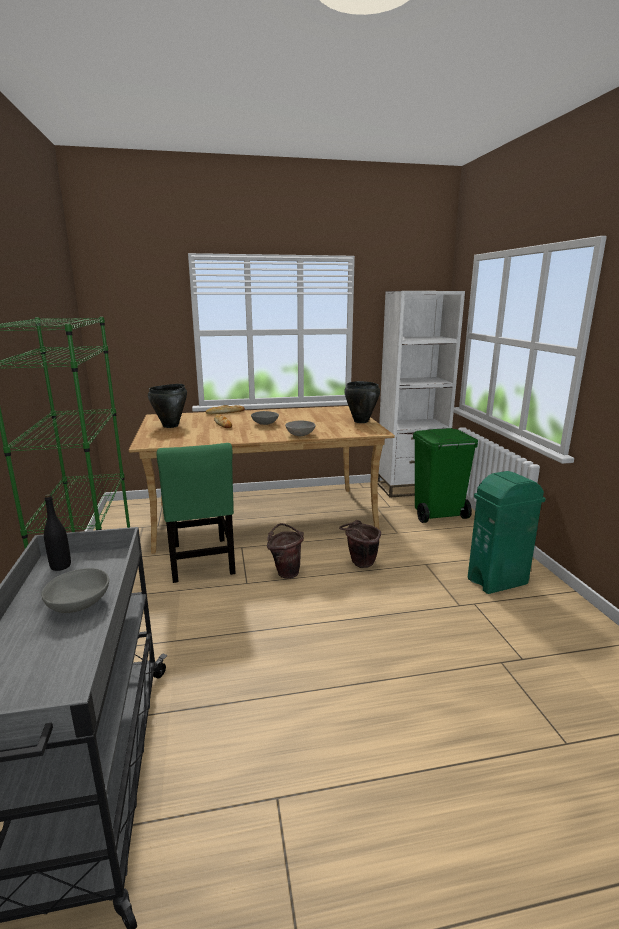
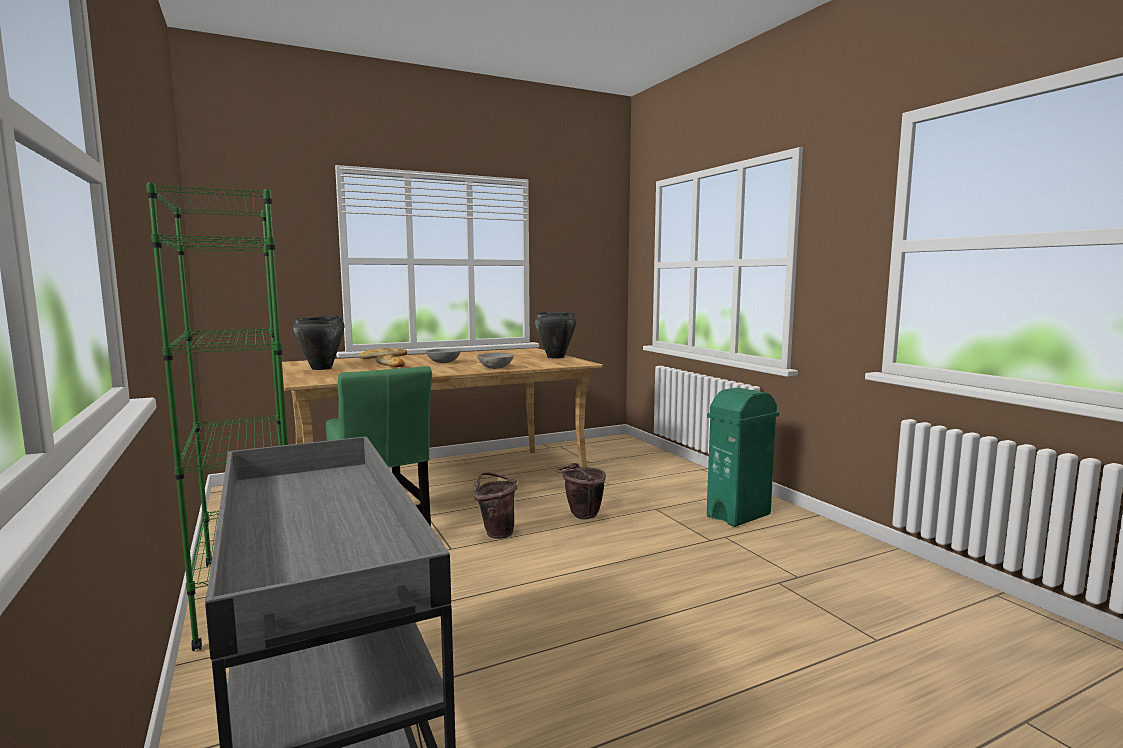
camera: 15 degrees left, 10 degrees down
(60, 566) = (273, 485): black bottle -> none
(80, 604) = (332, 510): grey bowl -> none
(410, 488) = (603, 444): white bookcase -> none
(437, 515) = (646, 465): green trash can -> none

